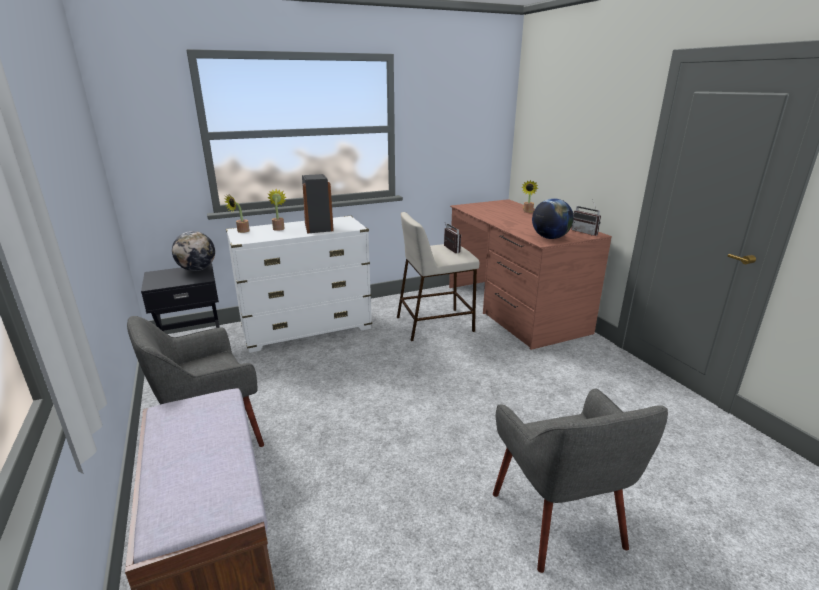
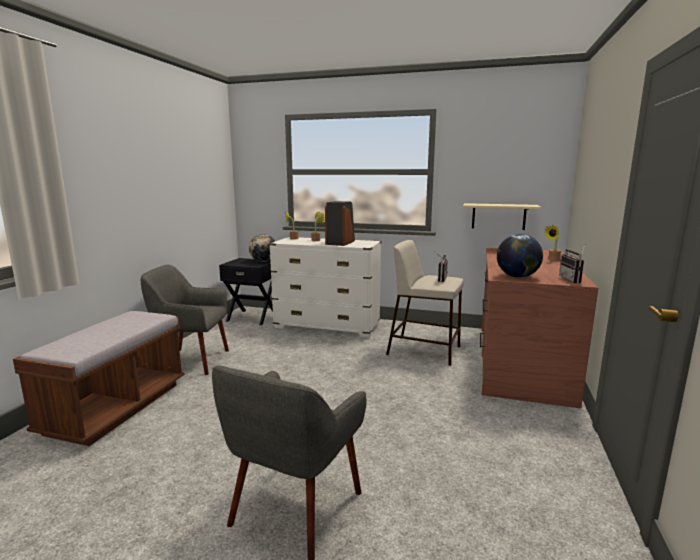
camera: 40 degrees right, 10 degrees down
(457, 172) = (498, 216): none -> beige shelf

